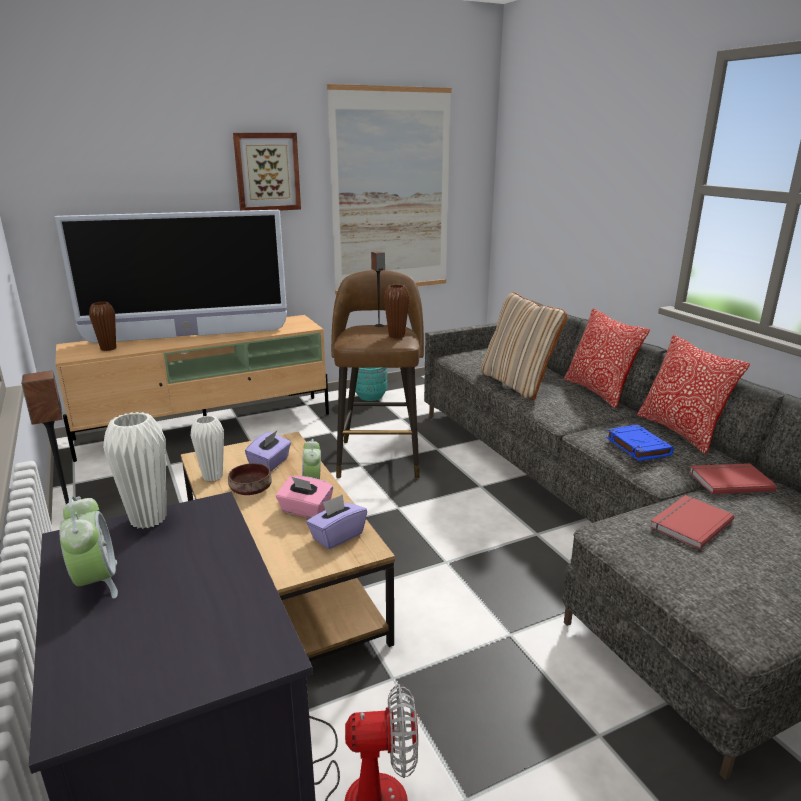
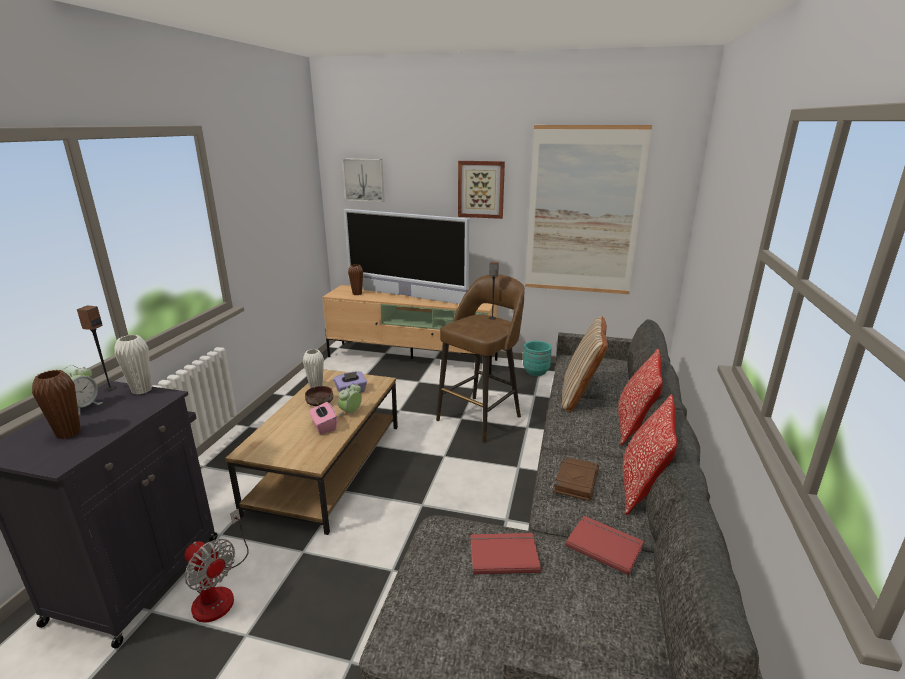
camera: 40 degrees right, 0 degrees up
(80, 167) = (364, 180): none -> picture
(337, 536) = (314, 448): purple tissue box -> none
(396, 336) = (487, 329): brown vase -> brown vase (68, 433)
(637, 446) = (575, 481): blue book -> brown book

